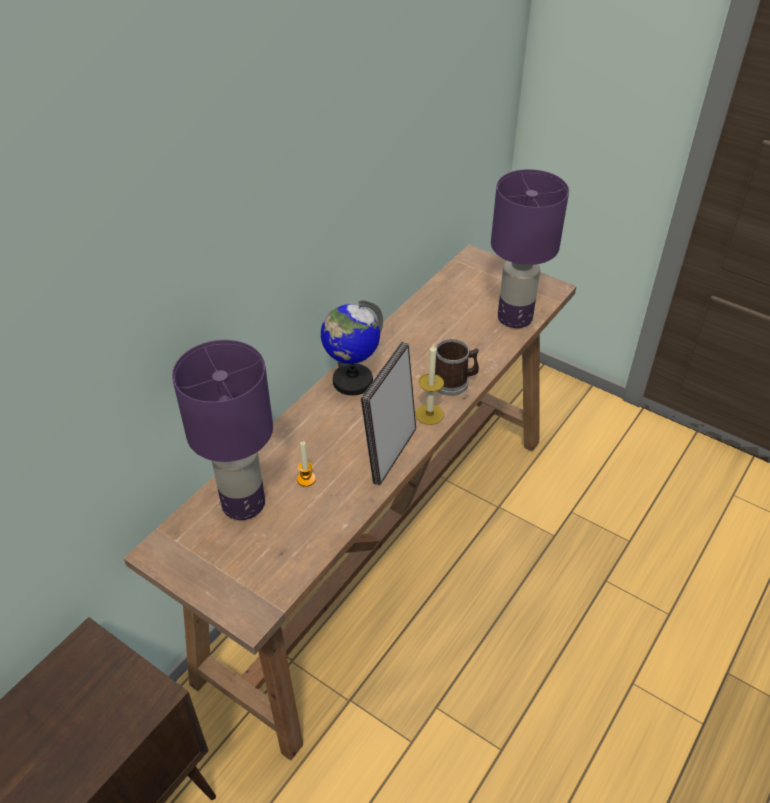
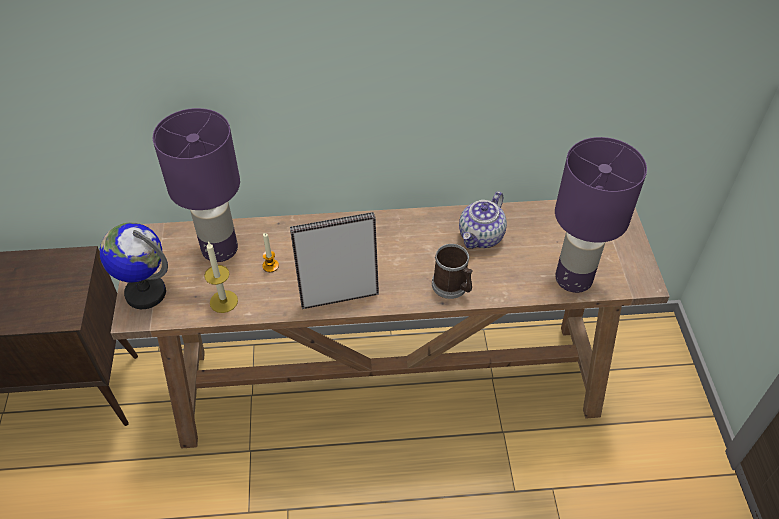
camera: 50 degrees right, 5 degrees up
(352, 381) = (389, 228): globe -> globe (145, 292)
(422, 337) = (481, 237): none -> teapot
(429, 414) = (402, 293): candle -> candle (223, 301)

